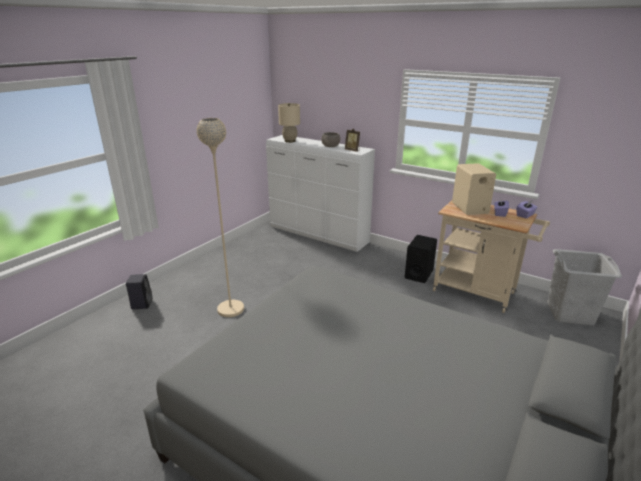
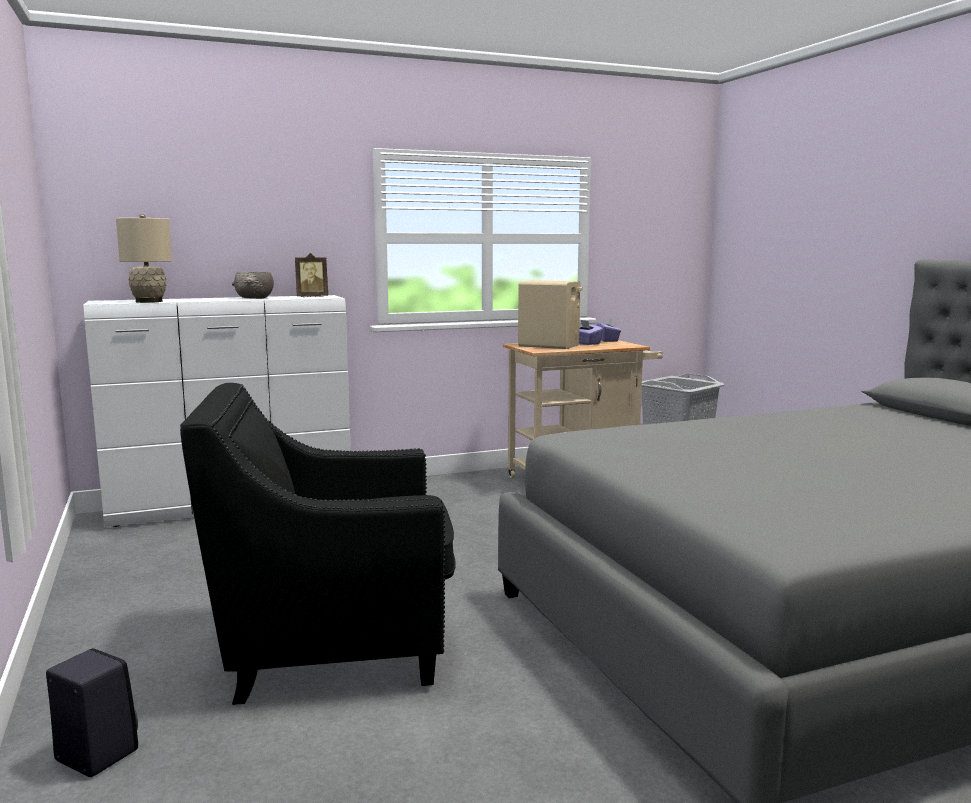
camera: 55 degrees left, 15 degrees down
(230, 309) = (332, 644): beige floor lamp -> black armchair
(419, 274) = (484, 489): black speaker -> none

